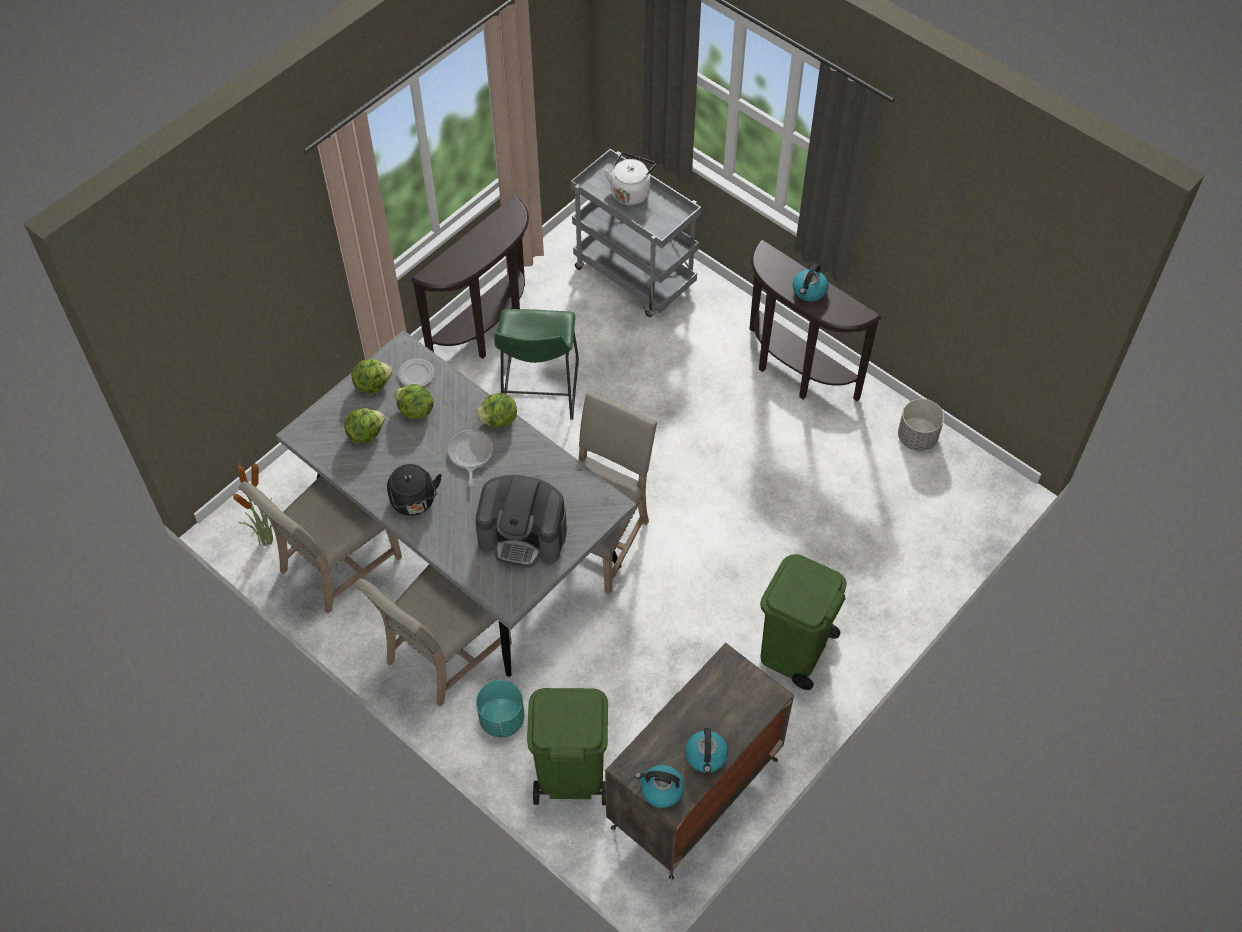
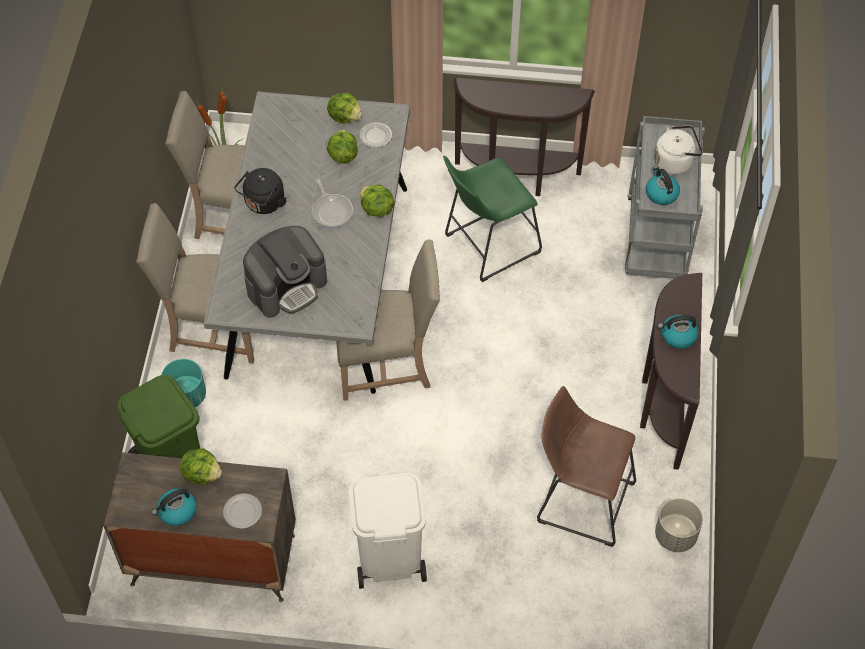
camera: 55 degrees right, 0 degrees up
(365, 433) = (299, 139): lettuce -> lettuce (202, 474)
(470, 454) = (332, 211): frying pan -> frying pan turned 105 degrees clockwise
(523, 535) = (286, 285): coffee machine -> coffee machine turned 105 degrees counterclockwise
(661, 790) = (128, 497): kettle -> kettle (661, 193)
(745, 702) = (242, 512): none -> plate
(793, 651) = (389, 558): green trash can -> white trash can
(838, 480) = (580, 499): none -> brown stool

